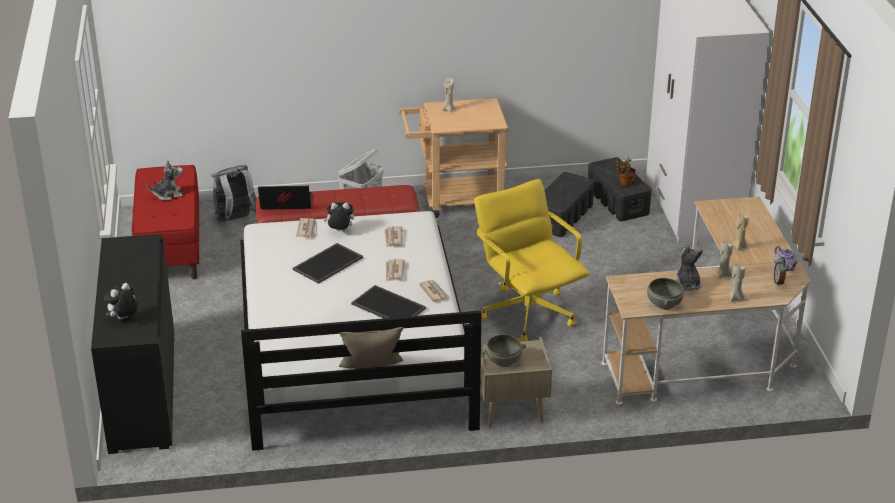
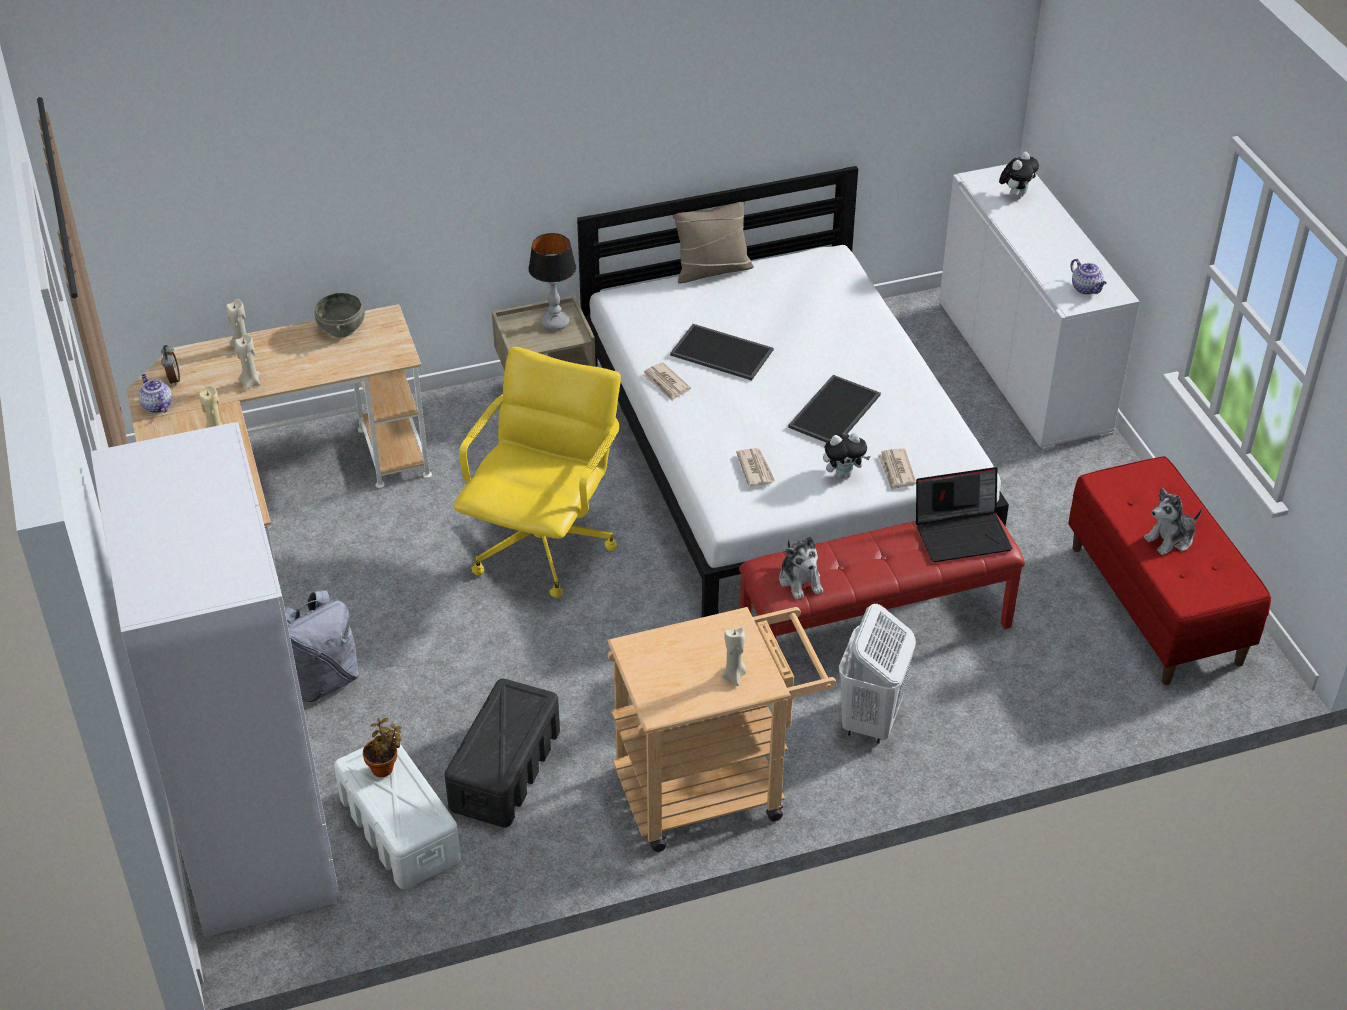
camera: 170 degrees right, 10 degrees up
(130, 248) = (1086, 289): none -> teapot
(143, 390) = (1022, 367): black cabinet -> white cabinet
(235, 220) = (1088, 682): grey backpack -> grey backpack (323, 680)
(394, 272) = (733, 409): newspaper -> none
(503, 360) = (554, 323): grey bowl -> table lamp
(528, 313) = (543, 545): yellow office chair -> yellow office chair turned 120 degrees counterclockwise
(617, 201) = (400, 830): black storage box -> white storage box
(687, 284) = (306, 361): plush toy -> plush toy (800, 580)

